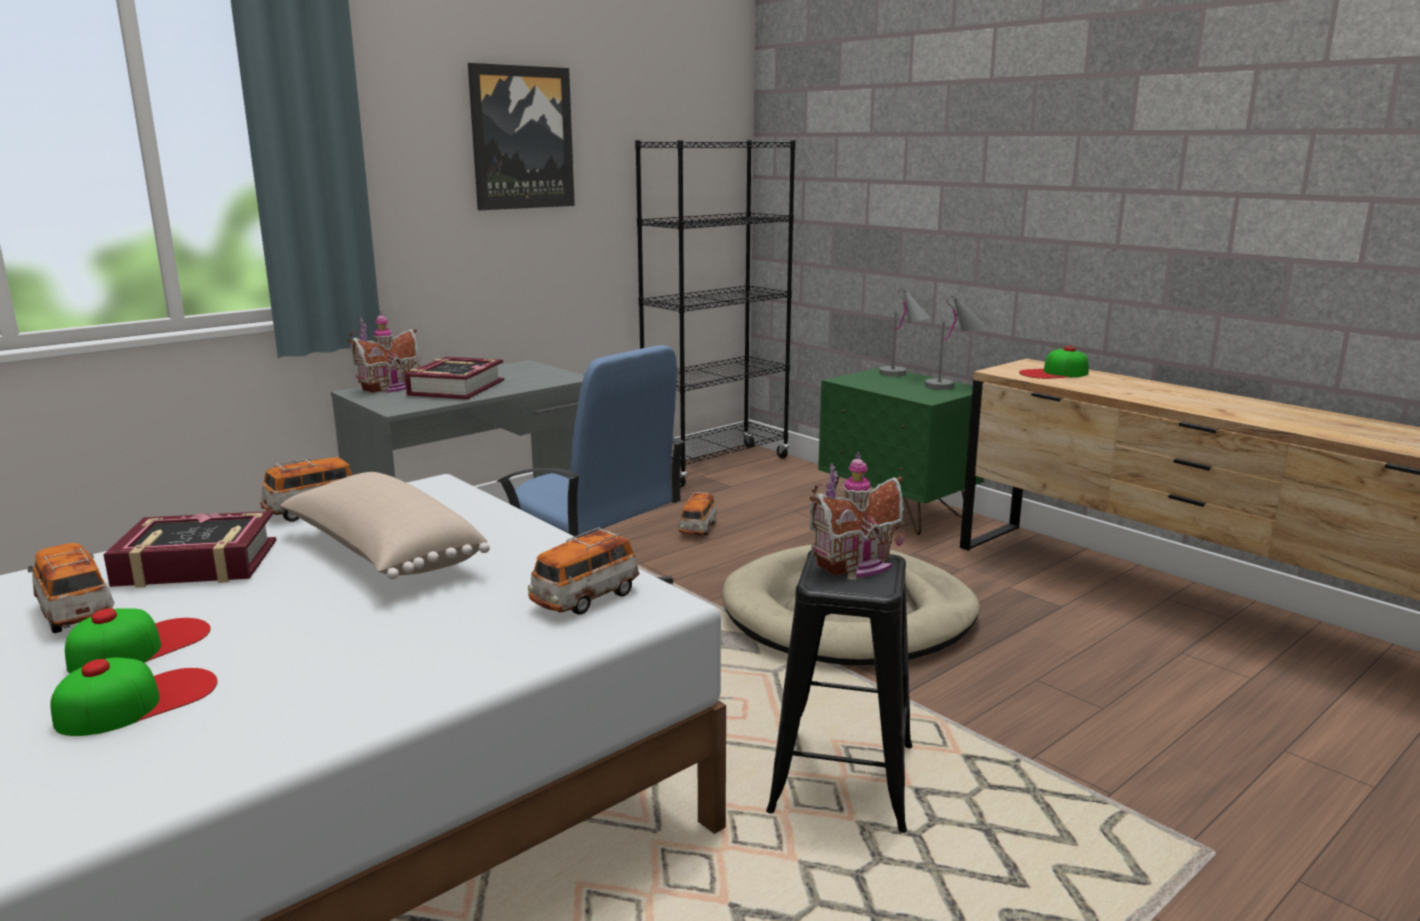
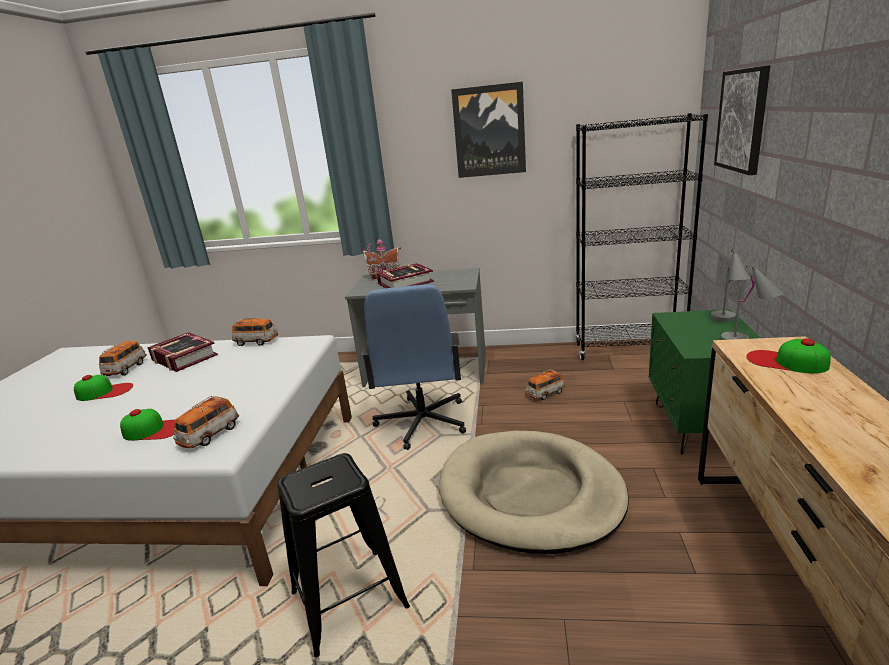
camera: 50 degrees right, 5 degrees up
(138, 701) = (60, 416): cap -> cap (154, 430)
(383, 554) = (222, 375): beige pillow -> none
(585, 599) = (210, 435): toy car -> toy car turned 60 degrees counterclockwise
(858, 566) = (331, 478): toy house -> none
(862, 147) = (742, 120): none -> picture

